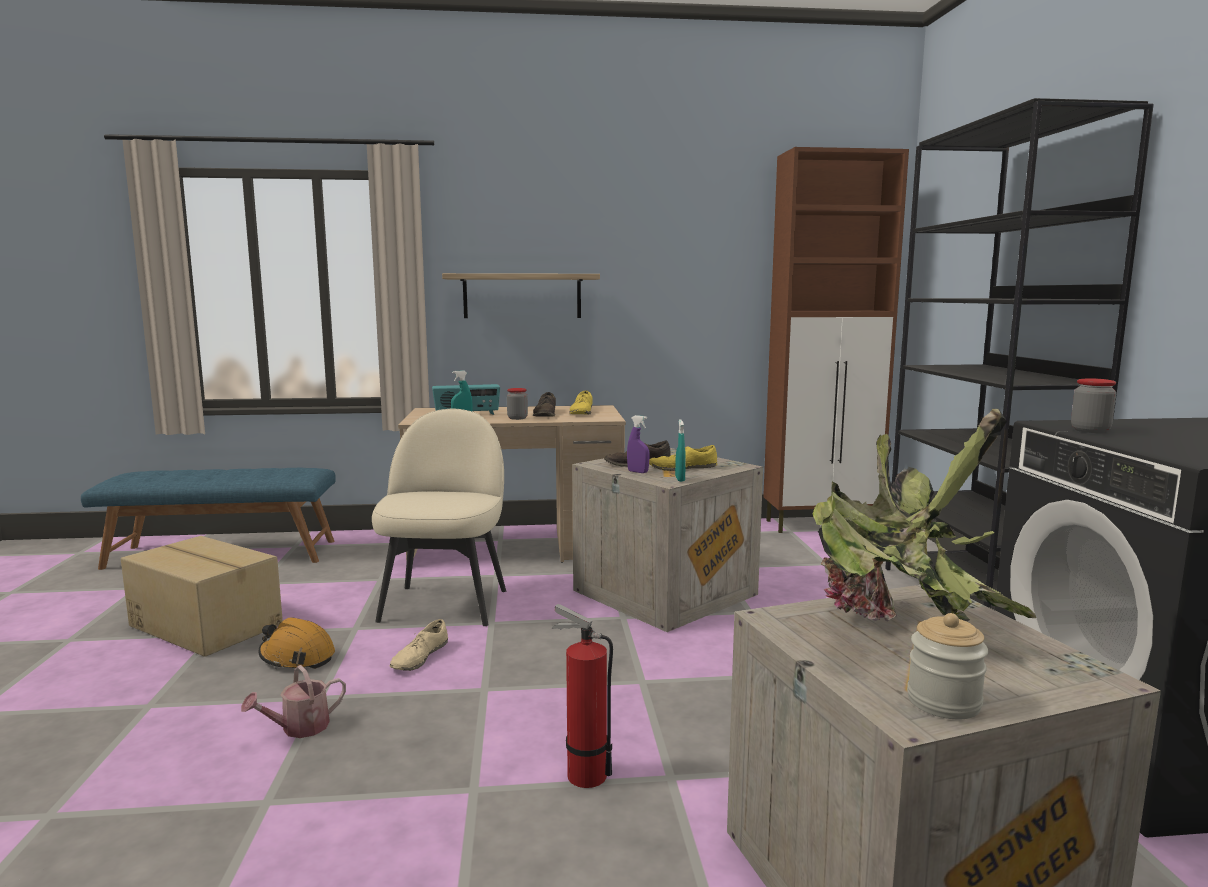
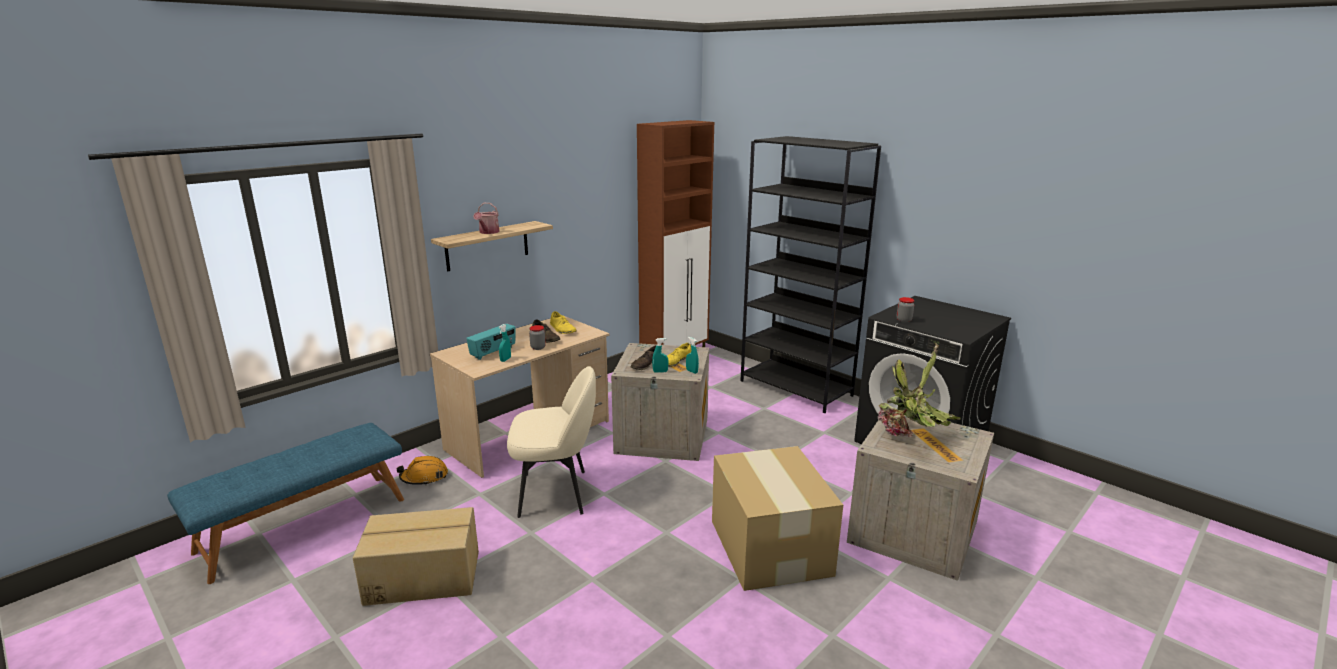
camera: 40 degrees left, 10 degrees up
(297, 657) = (532, 566): orange hard hat -> orange hard hat (424, 477)
(299, 728) = (614, 599): watering can -> watering can (488, 232)
(419, 657) = (602, 531): beige shoe -> none
(445, 604) = (556, 493): beige chair -> beige chair turned 120 degrees clockwise
(582, 774) = (769, 548): fire extinguisher -> cardboard box
(638, 472) = (660, 372): purple spray bottle -> turquoise spray bottle
(943, 702) = (962, 462): jar -> none

